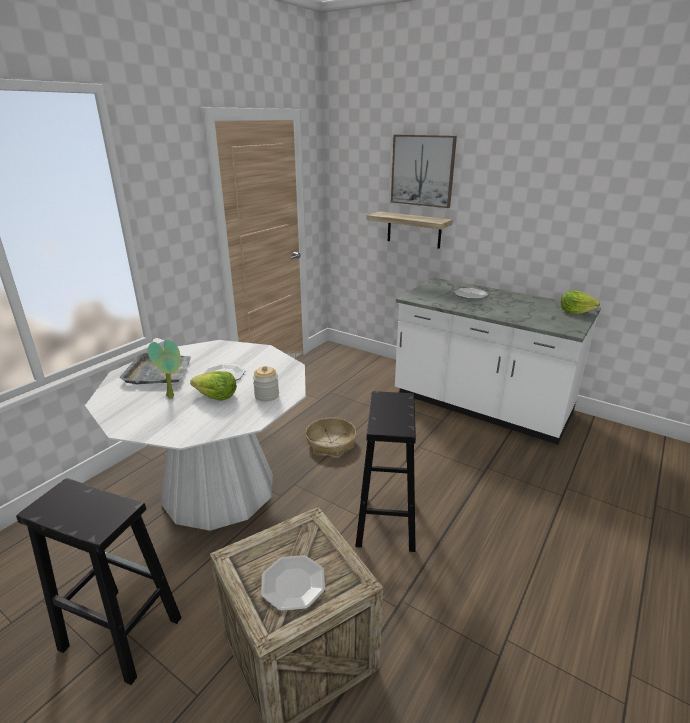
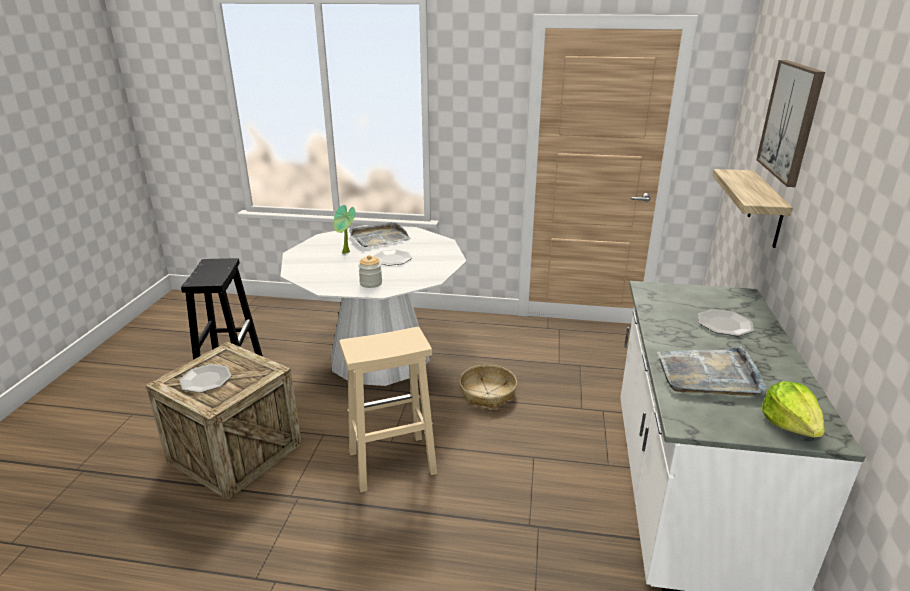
camera: 65 degrees right, 0 degrees up
(216, 396) = (356, 266): lettuce -> none
(386, 523) = (390, 463): black stool -> beige stool
(524, 313) = (708, 374): none -> grey tray

